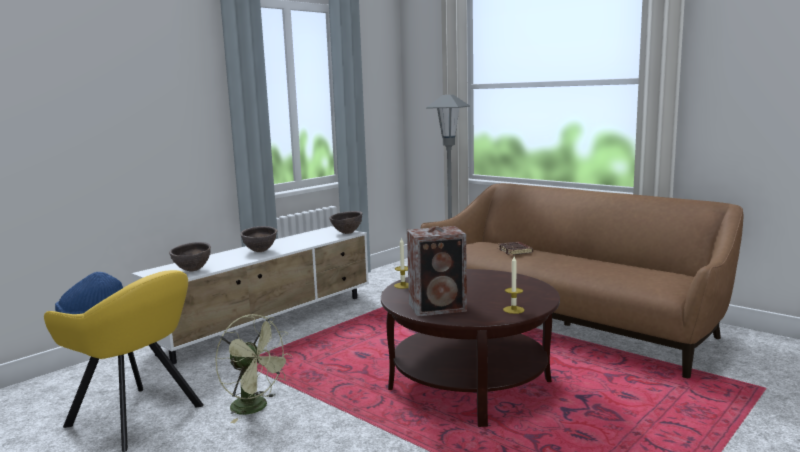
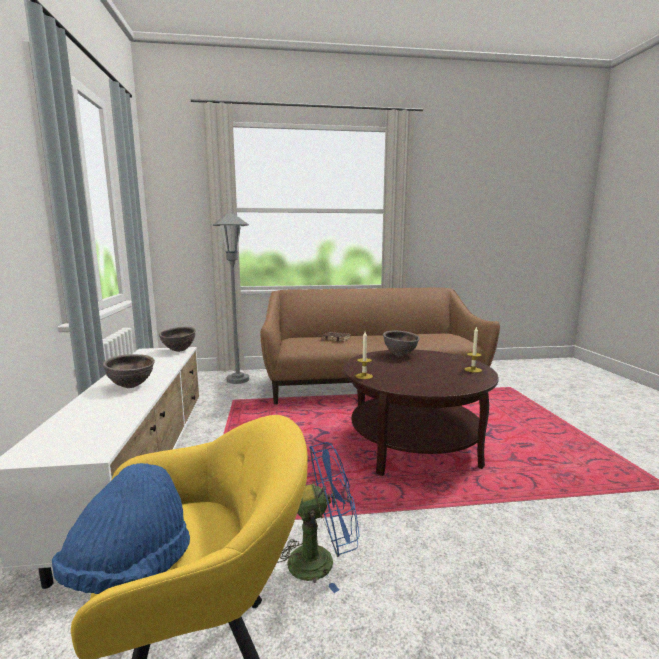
camera: 50 degrees left, 0 degrees up
(192, 270) = (99, 431): brown bowl -> brown bowl (400, 355)
(256, 408) = (321, 560): green fan -> blue fan
(439, 307) = (437, 382): speaker -> none

